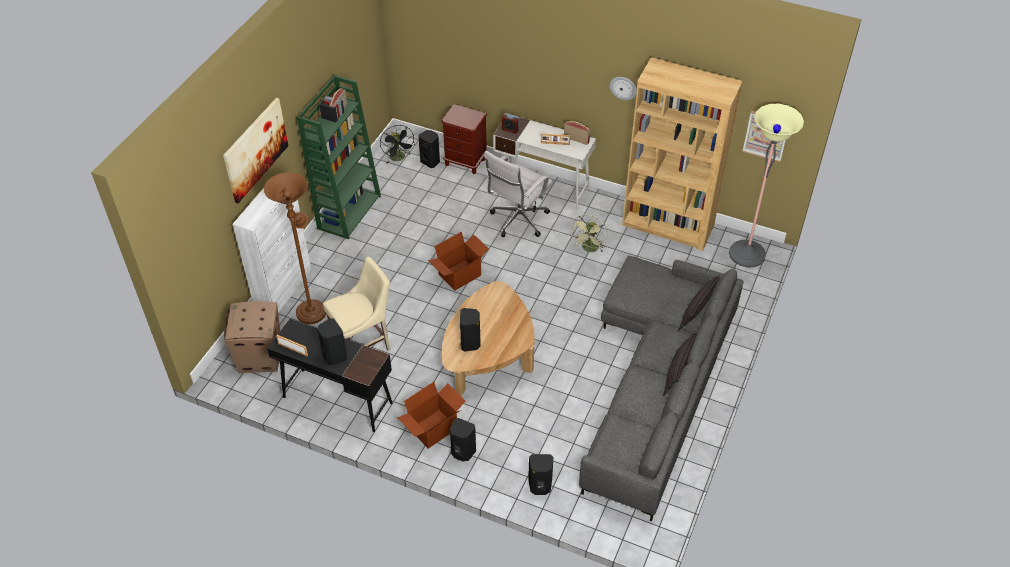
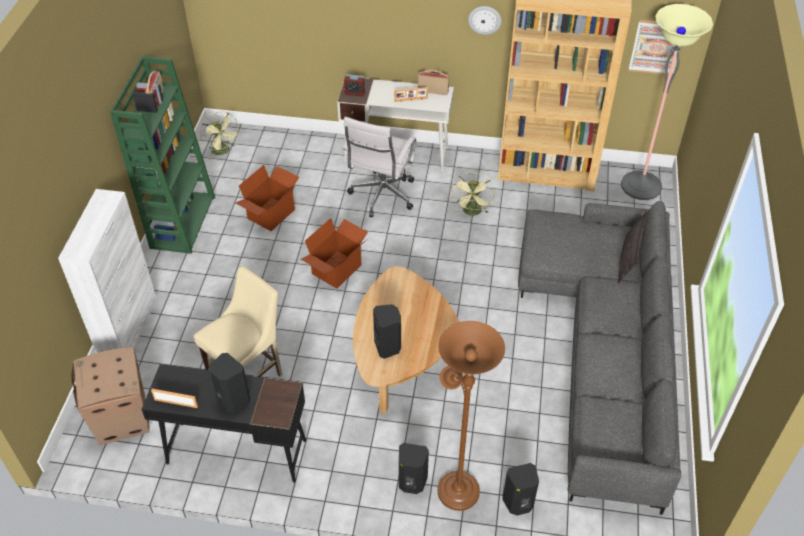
camera: 15 degrees left, 0 degrees up
(255, 149) = (69, 157): picture -> none
(311, 309) = (170, 345): brown floor lamp -> brown floor lamp (456, 486)
(399, 158) = (223, 152): black fan -> green fan
(430, 161) = (261, 149): black speaker -> none
(434, 429) = (367, 462): cardboard box -> cardboard box (272, 214)
(465, 162) = (300, 142): brown nightstand -> none
(677, 372) = (637, 331): pillow -> none

